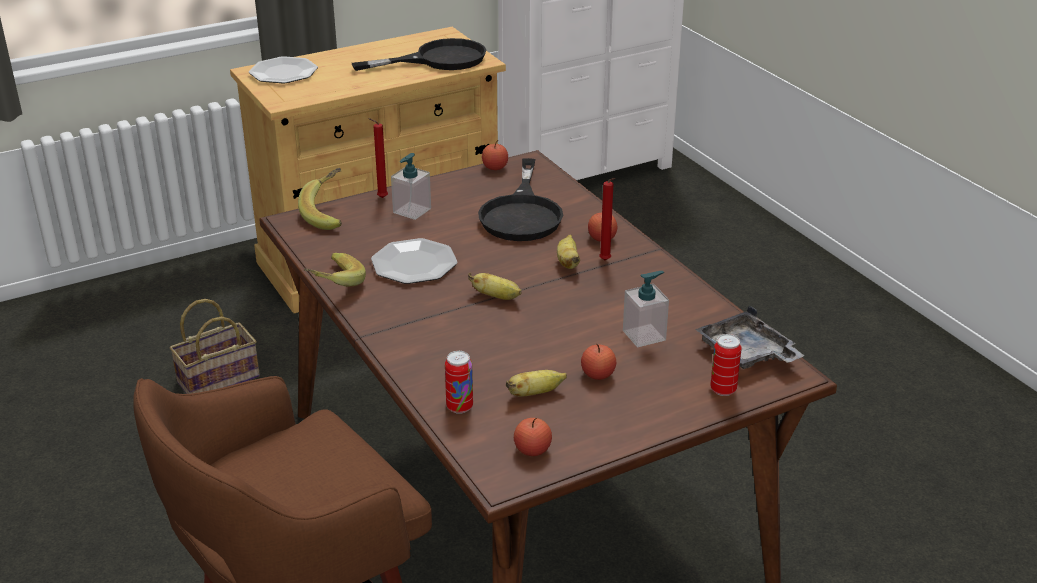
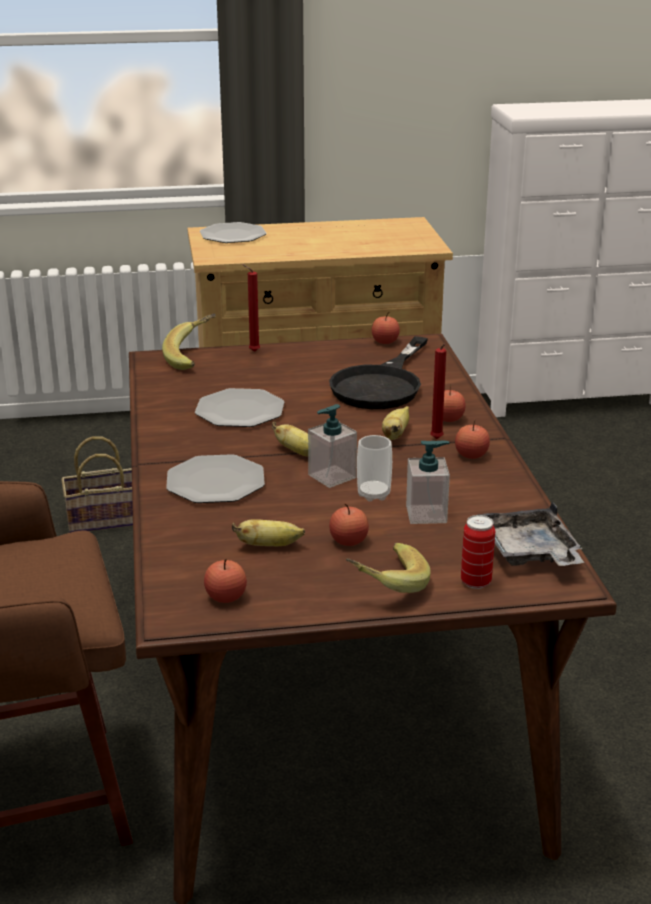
camera: 20 degrees right, 5 degrees down
(332, 284) = (148, 415): banana -> banana (384, 584)
(412, 211) = (273, 366): soap dispenser -> soap dispenser (332, 476)
(438, 59) = (388, 241): black frying pan -> none
(444, 341) = (215, 482): none -> plate
(459, 407) = (184, 543): can -> none
(588, 325) = (373, 494): none -> cup
(644, 271) = (471, 455): none -> apple

